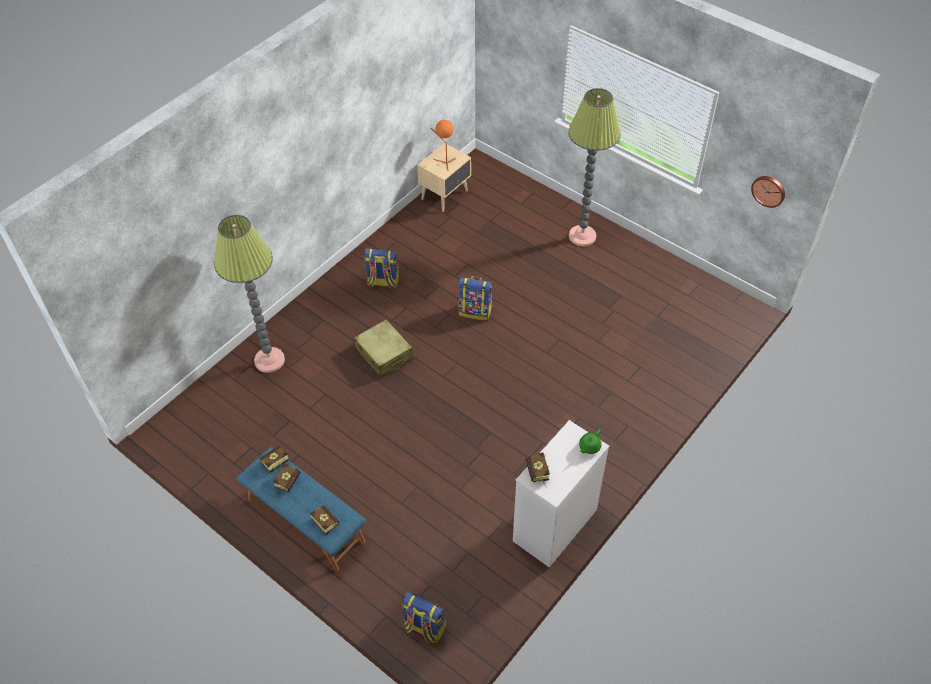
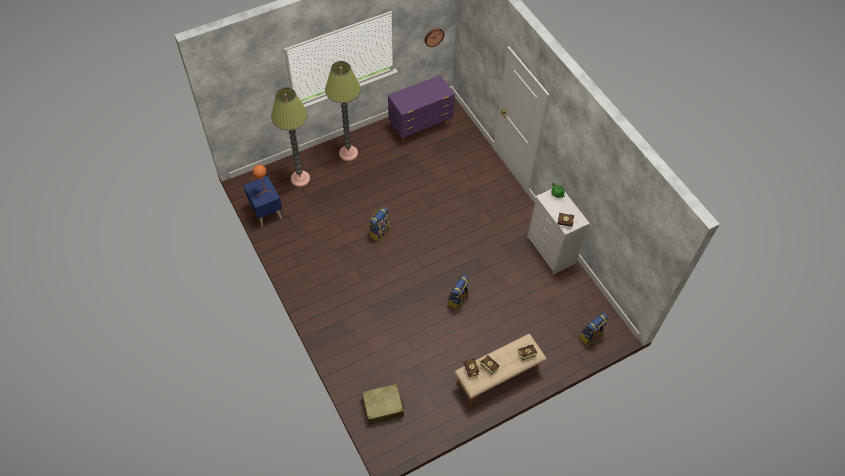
camera: 70 degrees left, 5 degrees up
(269, 360) = (360, 363): floor lamp -> floor lamp (300, 179)
(305, 521) = (498, 377): blue bench -> beige bench
(383, 281) = (325, 274): backpack -> backpack (458, 300)
(384, 354) = (389, 293): beige suitcase -> beige suitcase (383, 406)
(445, 195) = (266, 211): beige nightstand -> blue nightstand
(682, 294) = (421, 126): none -> purple dresser

